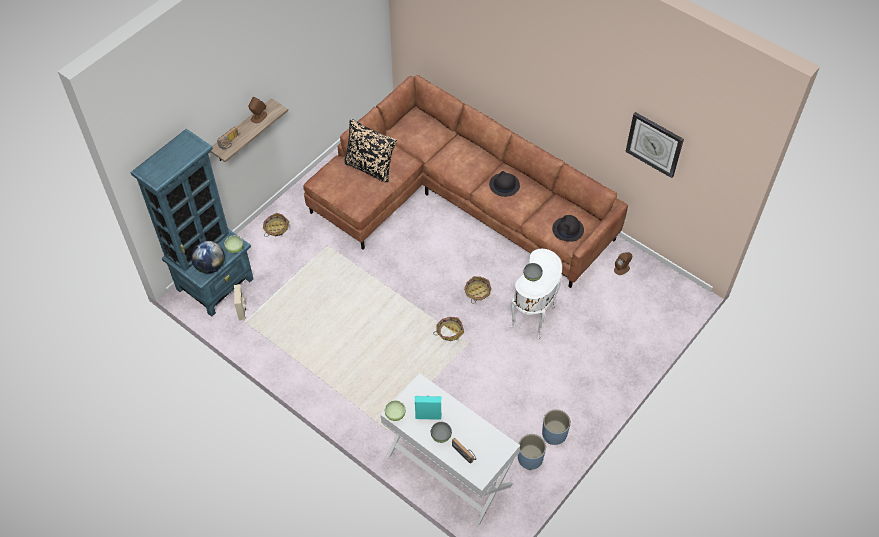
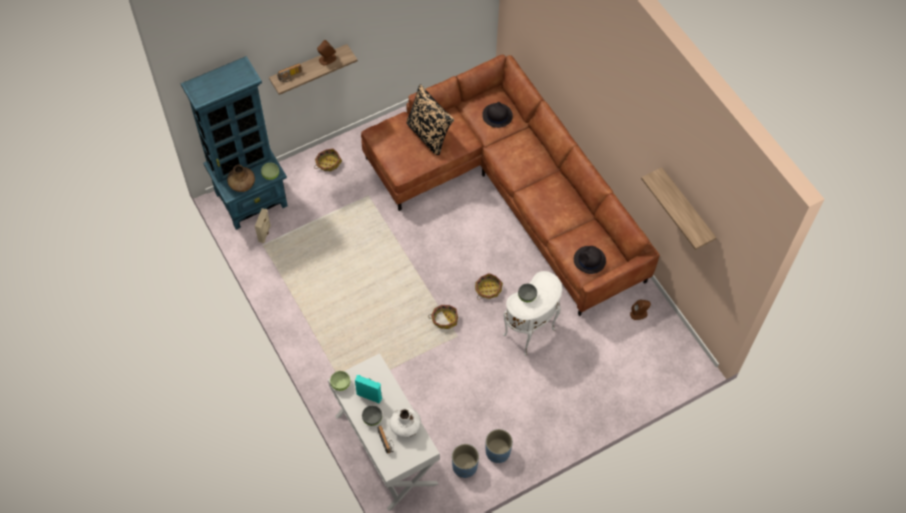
camera: 20 degrees right, 5 degrees up
(210, 266) = (242, 185): globe -> brown vase
(476, 432) = (405, 427): none -> white vase
(504, 185) = (549, 194): black hat -> black hat (497, 115)
(654, 144) = (686, 209): wall clock -> shelf

